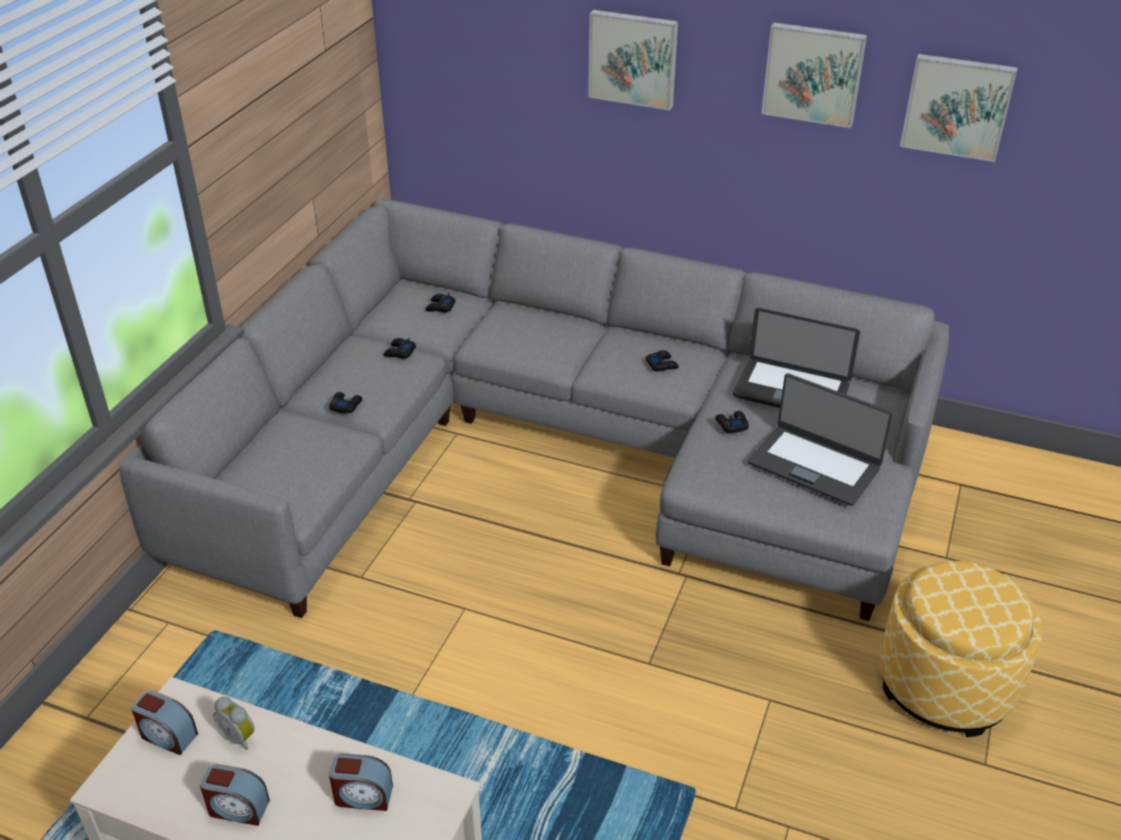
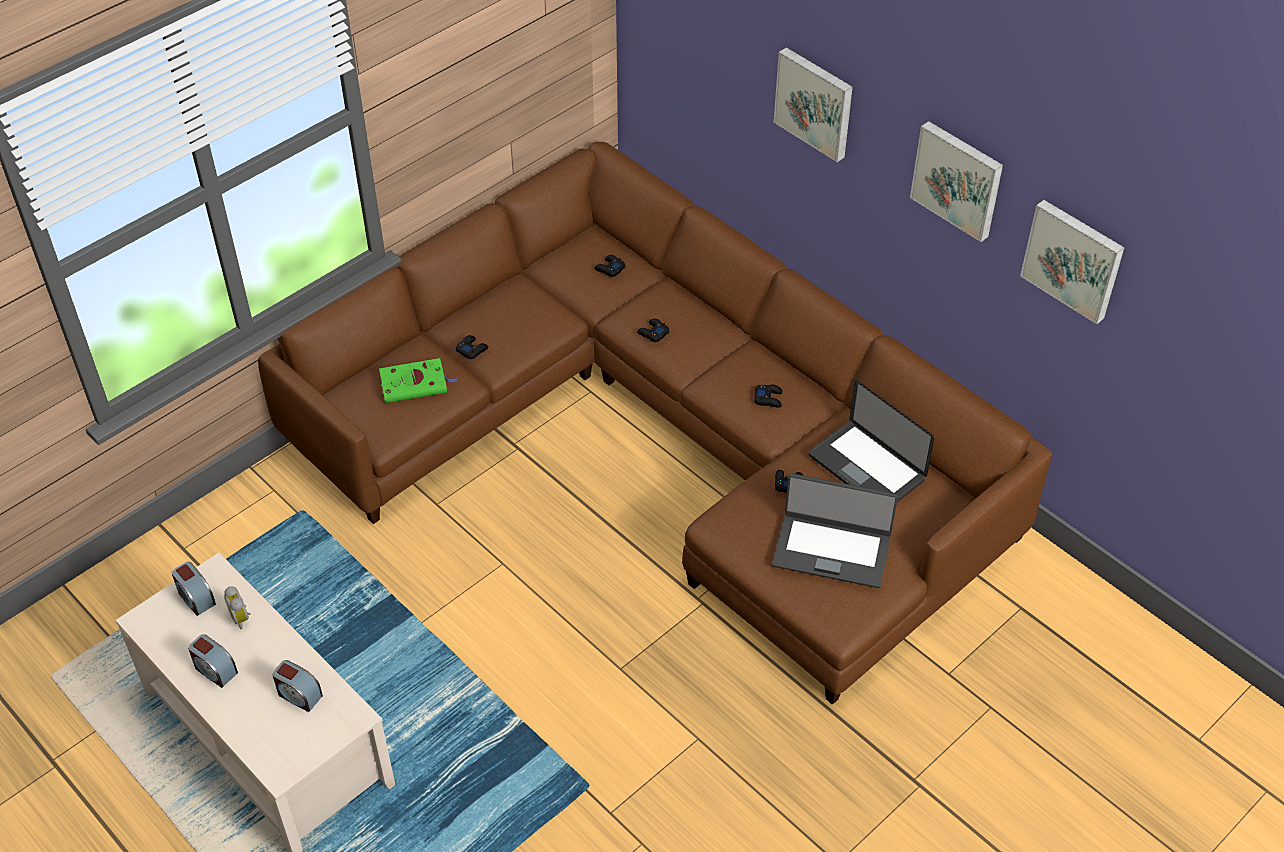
camera: 25 degrees right, 10 degrees up
(304, 451) = (415, 384): none -> green book
(399, 352) = (546, 308): black game controller -> black game controller (653, 333)
(550, 449) = (662, 436): grey sofa -> brown sofa
(815, 464) = (832, 550): laptop -> laptop turned 45 degrees counterclockwise
(945, 684) = (856, 785): ottoman -> none

